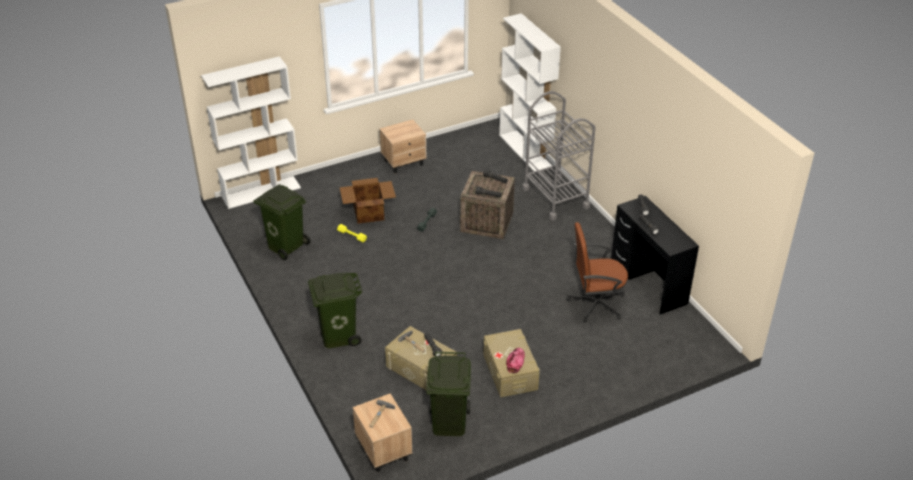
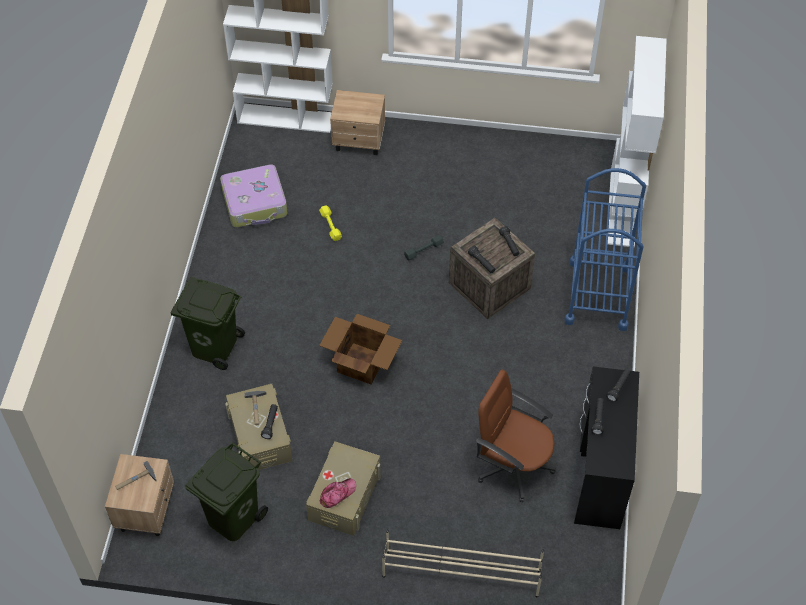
camera: 35 degrees right, 15 degrees up
(286, 246) = (255, 203): green trash can -> suitcase
(368, 213) = (371, 204): cardboard box -> cardboard box (361, 363)
(404, 162) = (468, 154): beige nightstand -> beige nightstand (359, 141)
(555, 198) = (598, 294): grey cart -> blue cart
(622, 373) = (460, 572): none -> beige shoe rack

